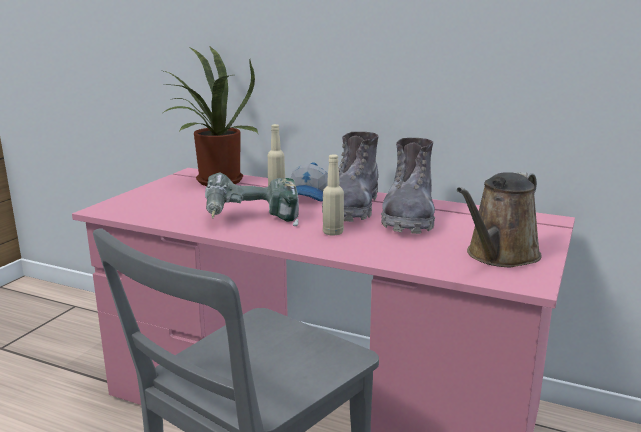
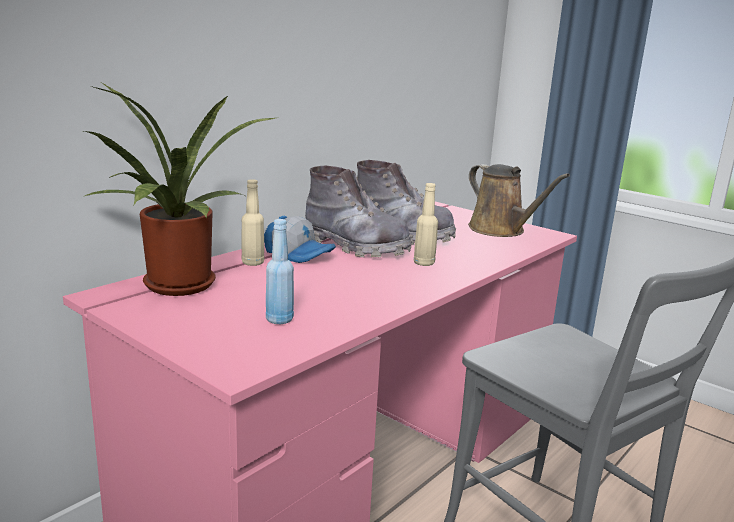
camera: 75 degrees left, 0 degrees up
(175, 208) = (279, 320): none -> blue bottle
(252, 220) = (363, 287): power drill -> none

